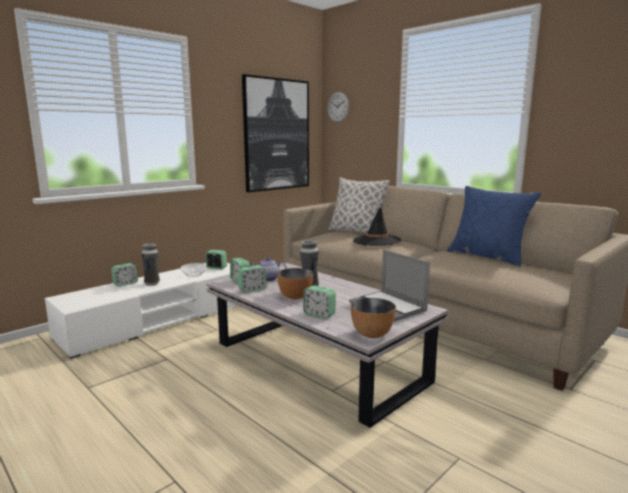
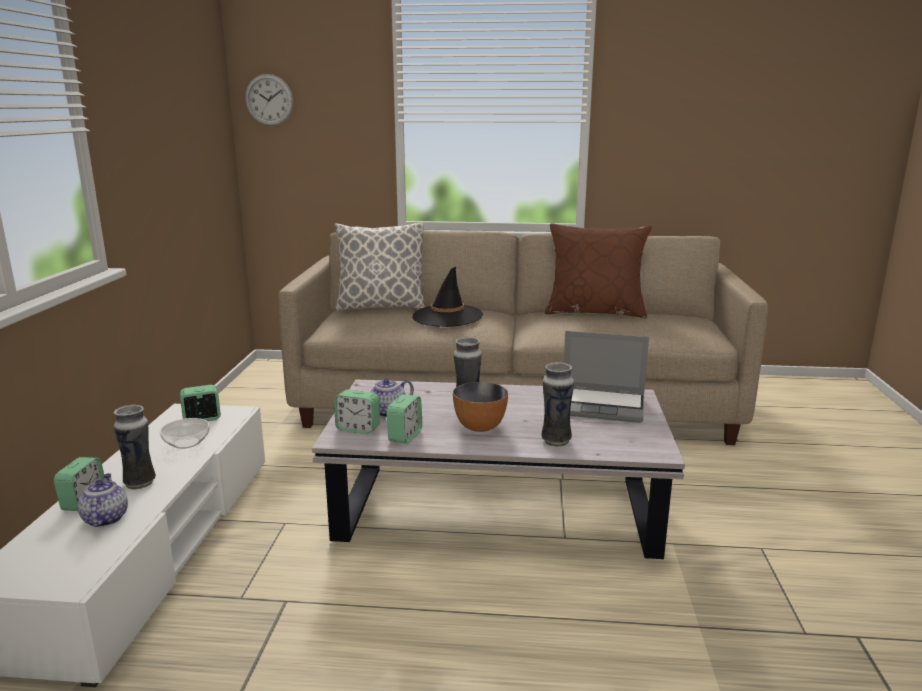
camera: 40 degrees left, 5 degrees up
(120, 291) = (105, 518): none -> teapot
(277, 135) = (190, 154): picture -> none
(319, 314) = (555, 441): alarm clock -> vase
(372, 334) = (652, 444): bowl -> none
(488, 256) = (595, 312): blue pillow -> brown pillow

